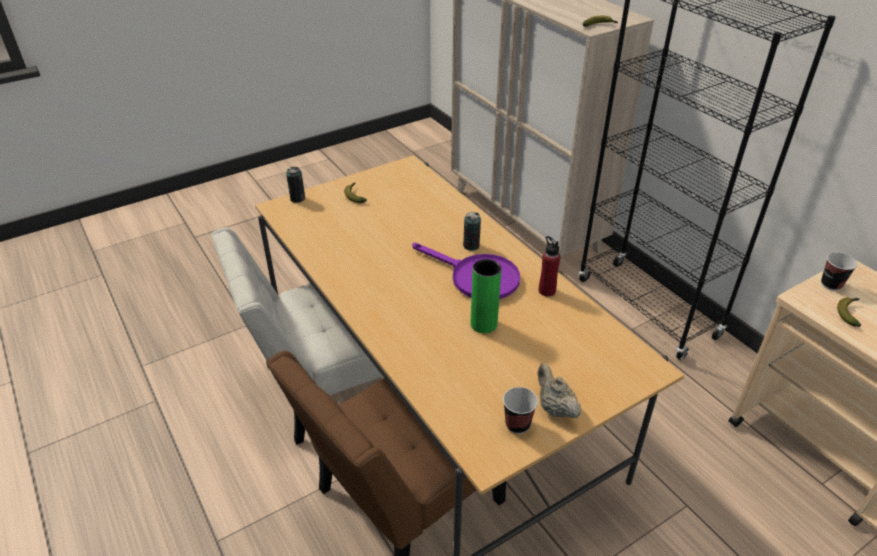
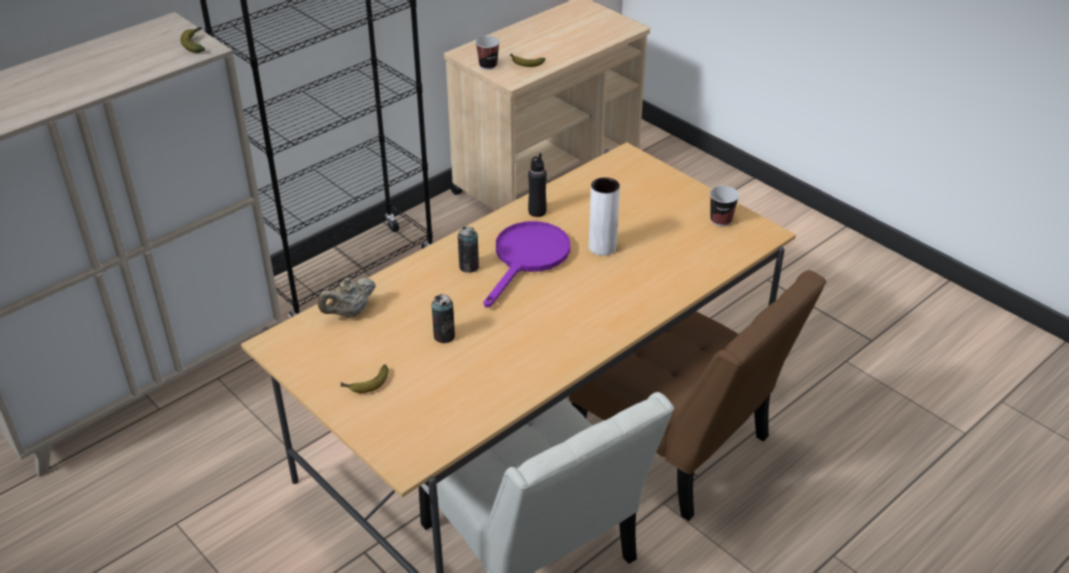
camera: 100 degrees left, 0 degrees up
(297, 199) = (380, 445): can -> can (444, 336)
(483, 324) = (602, 247): green vase -> white vase
(546, 291) = (537, 212): red bottle -> black bottle
(554, 408) = (693, 202): beige teapot -> beige teapot (349, 313)

